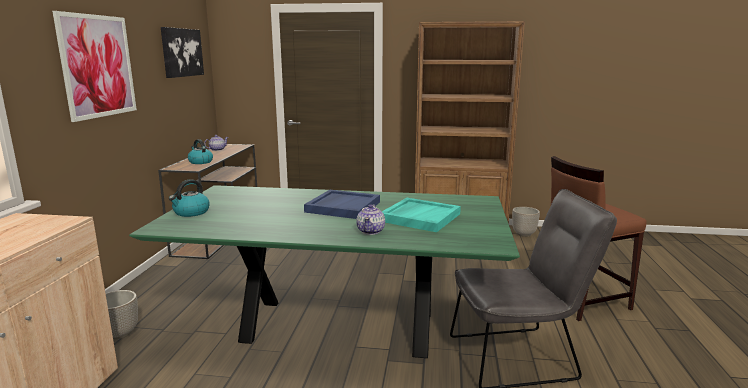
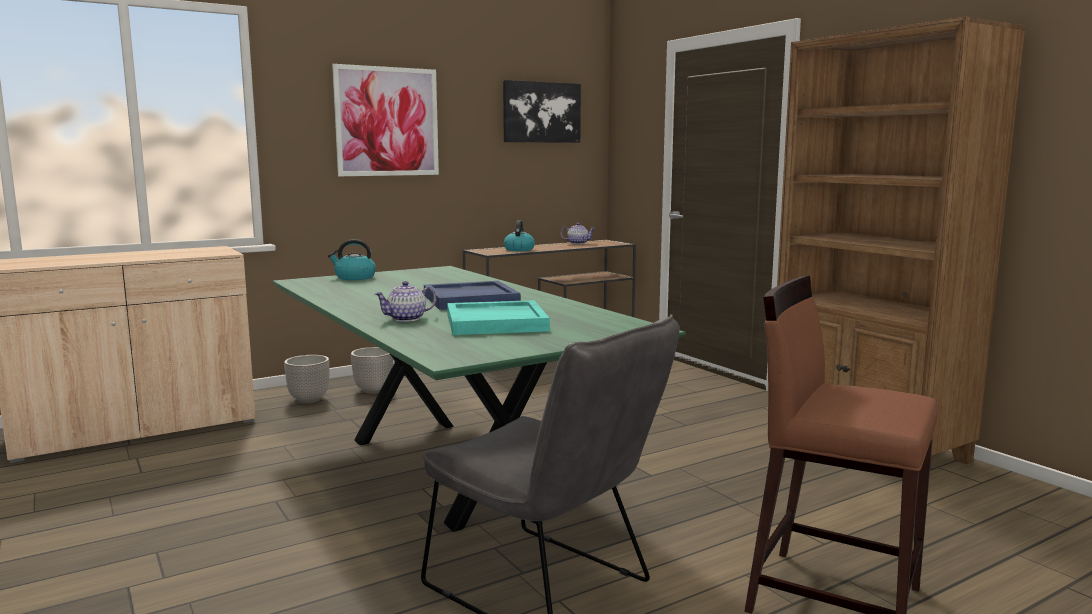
camera: 50 degrees right, 5 degrees down
(523, 234) = (990, 486): planter -> planter (374, 390)

